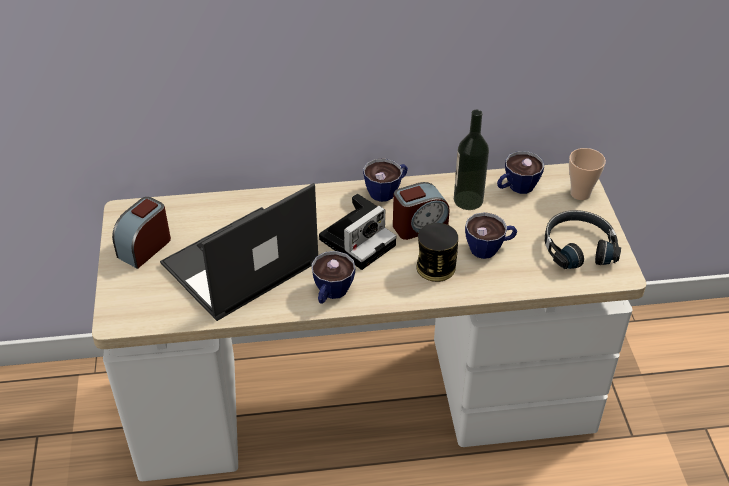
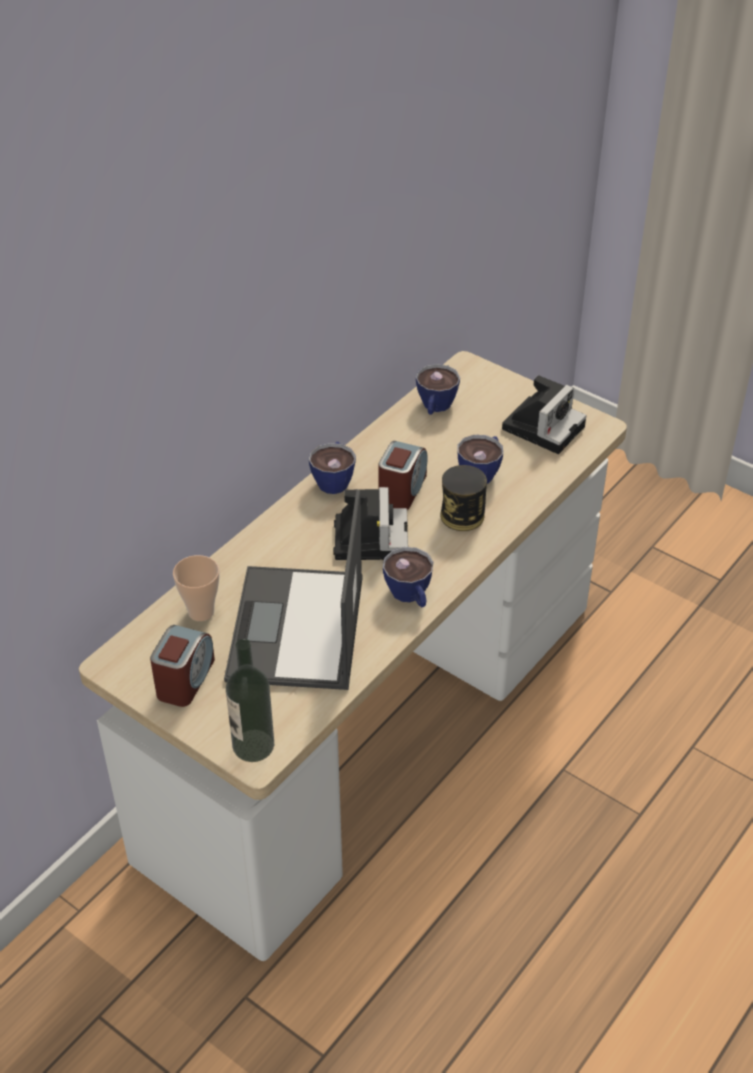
camera: 45 degrees left, 0 degrees up
(145, 247) = (185, 679): alarm clock -> alarm clock turned 150 degrees counterclockwise
(468, 200) = (412, 443): bottle -> bottle (253, 745)
(578, 247) = (543, 426): black headphones -> camera
(580, 193) = (489, 381): cup -> cup (201, 612)

